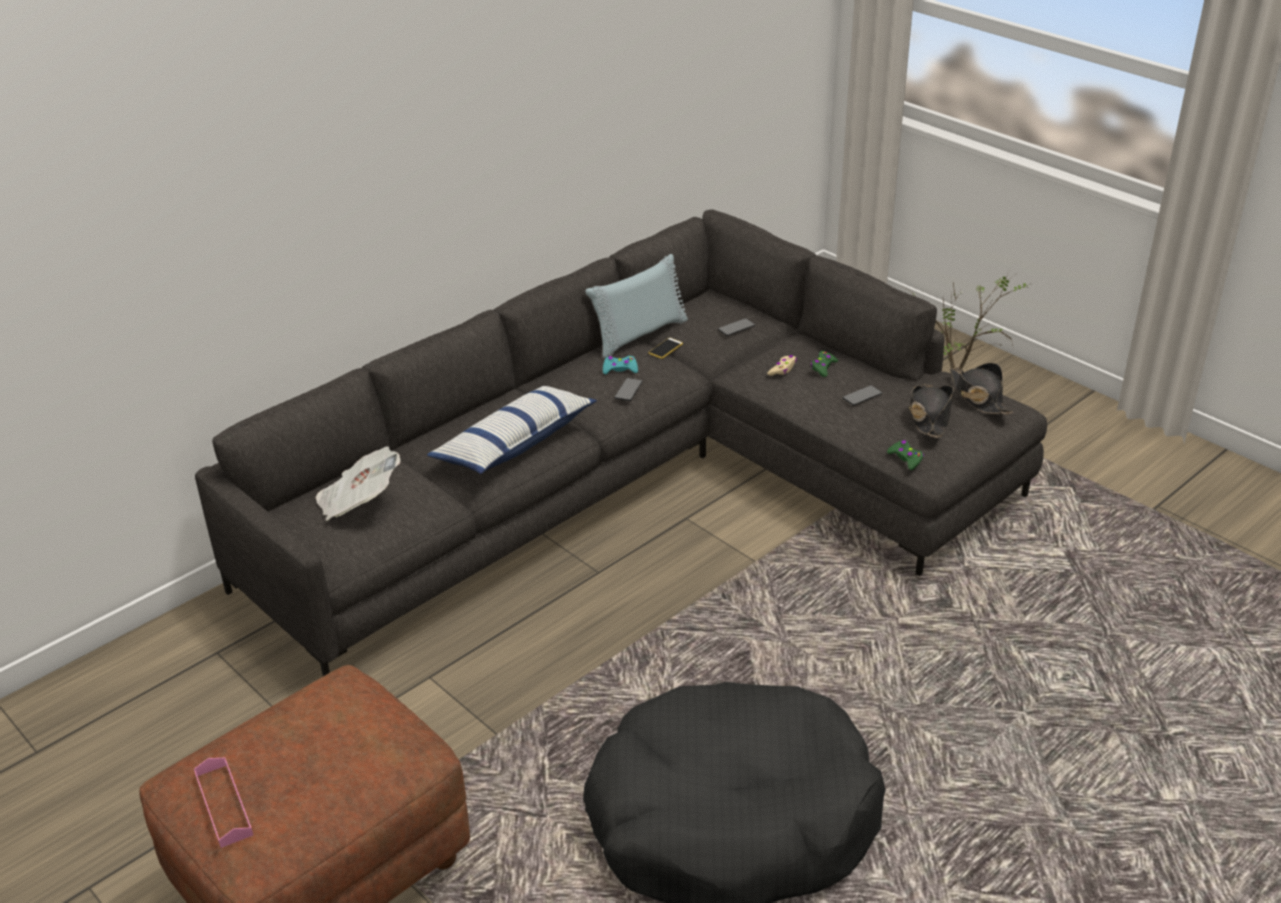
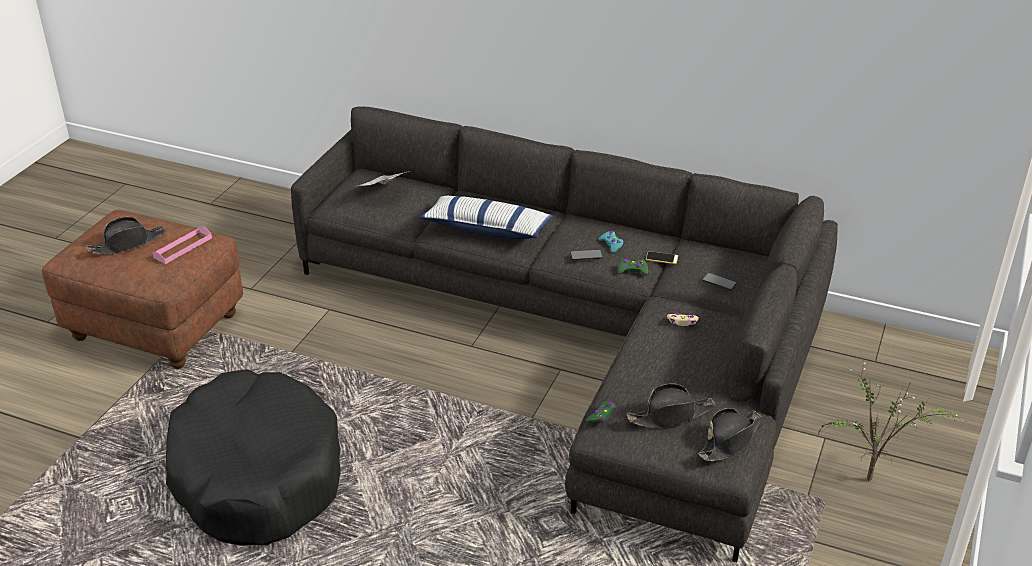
camera: 65 degrees right, 0 degrees up
(224, 805) = (98, 232): pink tray -> pink tray (183, 247)
(290, 772) = (127, 243): none -> black hat
(639, 335) = (672, 242): blue pillow -> none
(823, 367) = (699, 341): green game controller -> green game controller (632, 270)
(862, 396) = (672, 371): phone -> none

